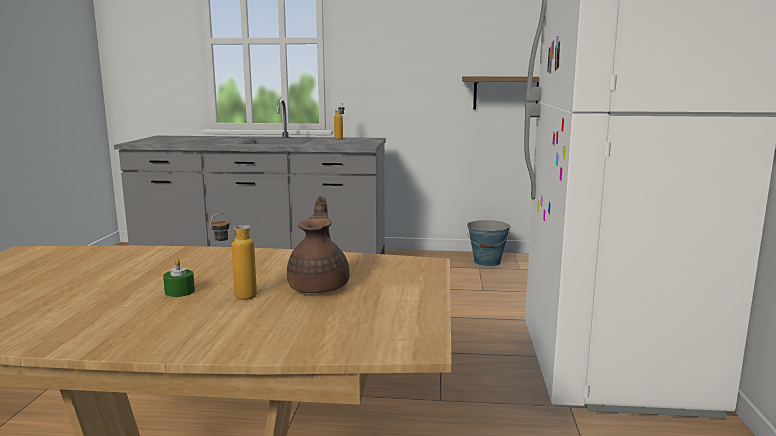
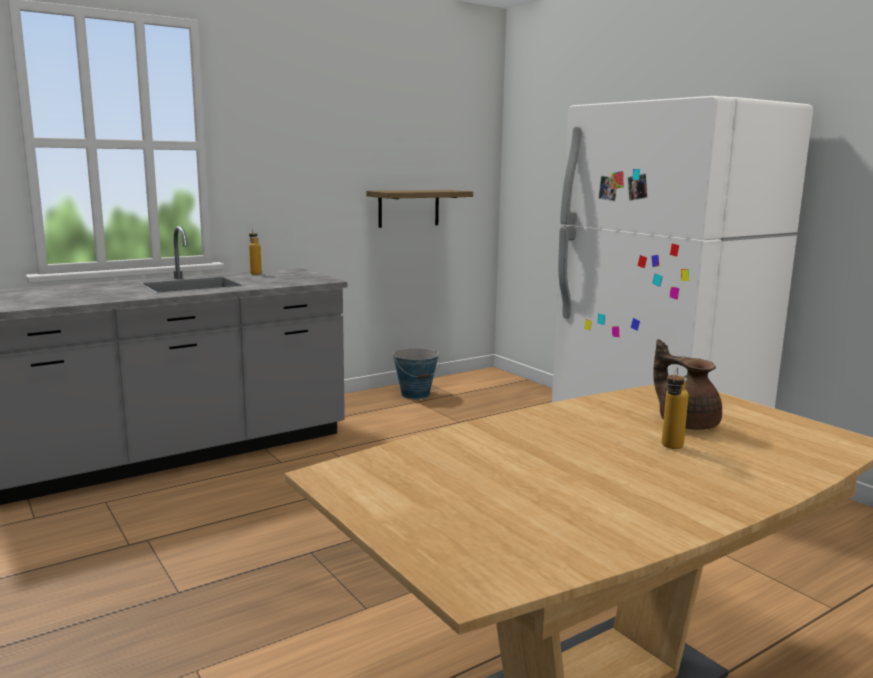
camera: 40 degrees left, 0 degrees up
(179, 291) = (618, 458): green candle -> none

